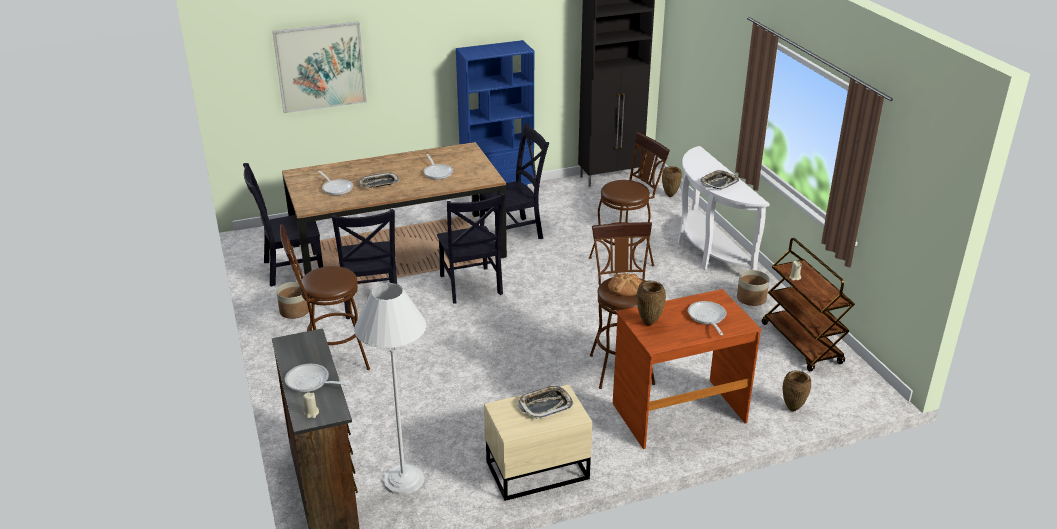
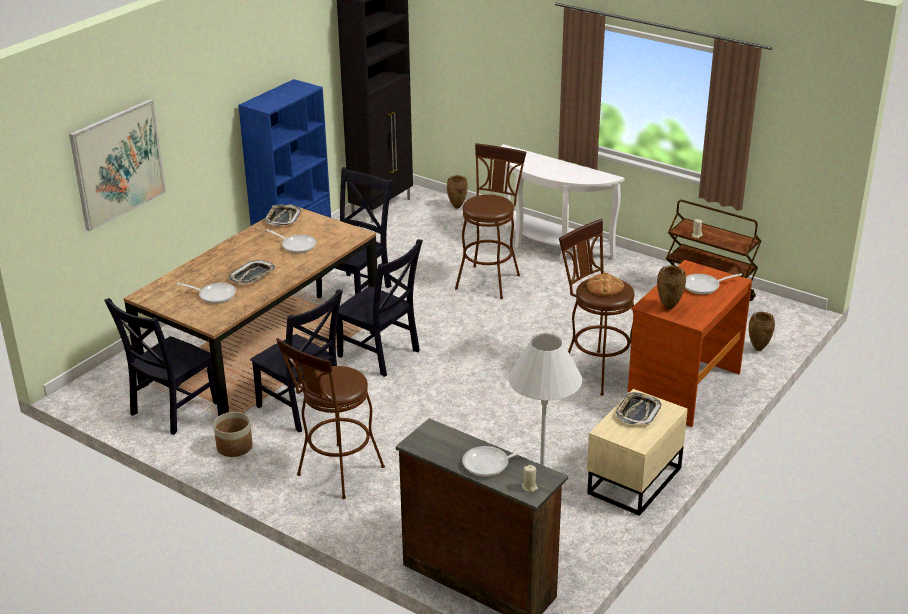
camera: 35 degrees left, 0 degrees up
(707, 318) = (704, 286): frying pan -> frying pan turned 60 degrees counterclockwise
(719, 183) = (563, 172): tray -> tray (282, 218)
(751, 298) = (629, 274): planter -> none

